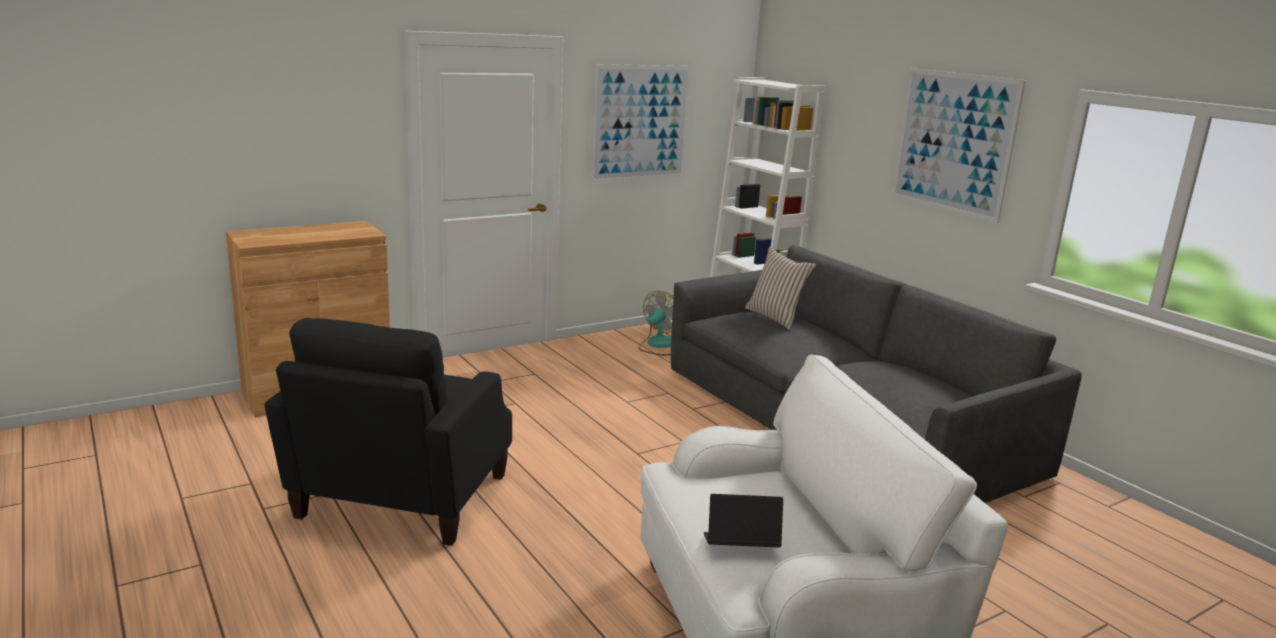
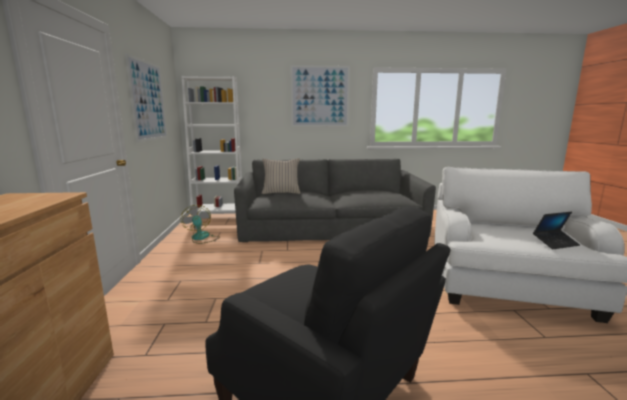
camera: 60 degrees left, 5 degrees down
(740, 547) = (555, 243): laptop -> laptop turned 135 degrees counterclockwise

